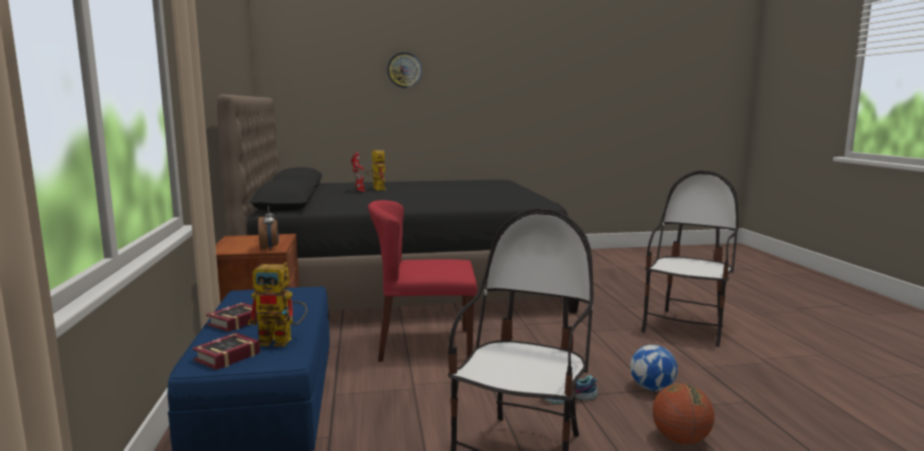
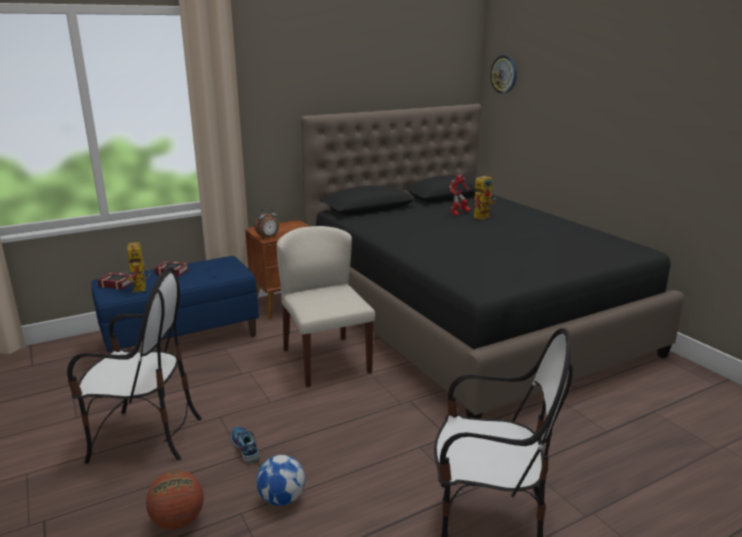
camera: 70 degrees right, 10 degrees up
(404, 70) = (590, 85): wall clock -> wall clock (504, 74)
(424, 345) = (325, 360): red chair -> beige chair

